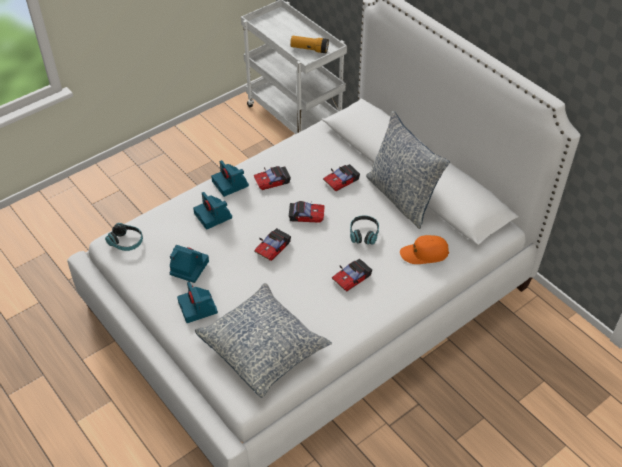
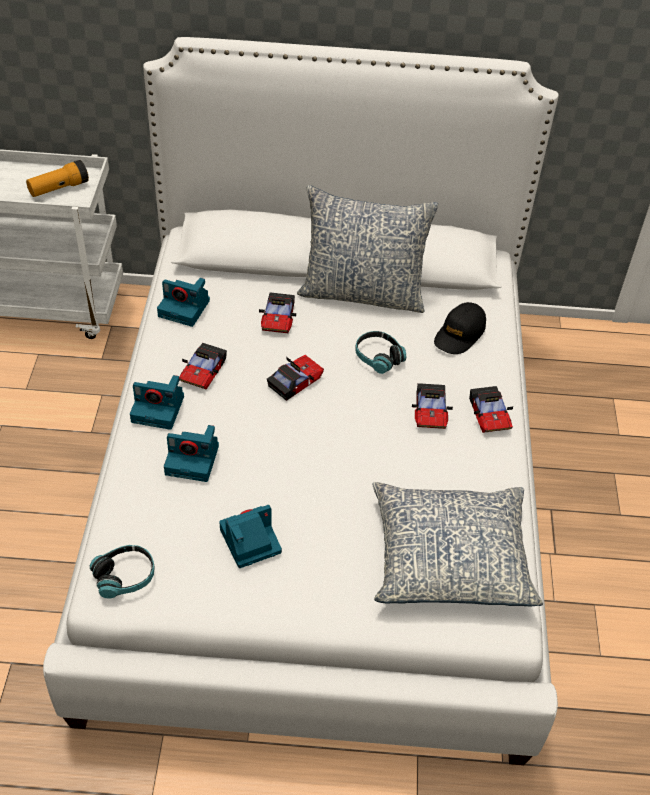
camera: 50 degrees left, 0 degrees up
(198, 308) = (324, 577): camera -> camera (185, 308)
(273, 248) = (309, 443): toy car -> toy car (489, 414)
(424, 254) = (459, 334): orange cap -> black cap

